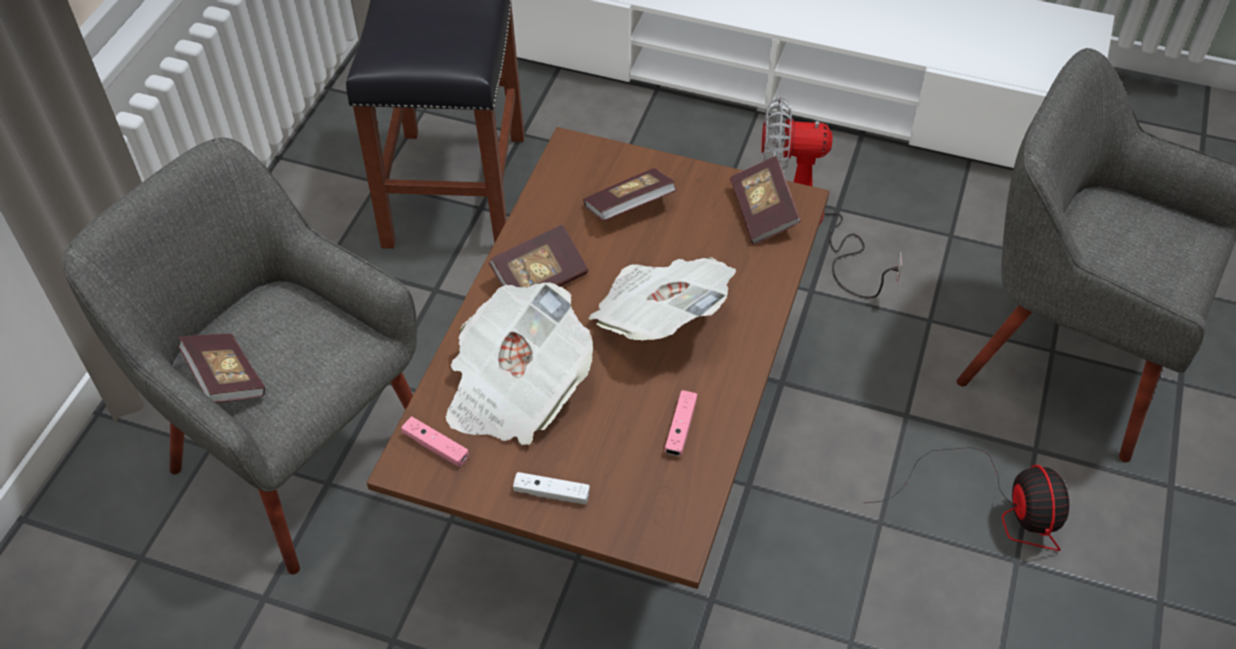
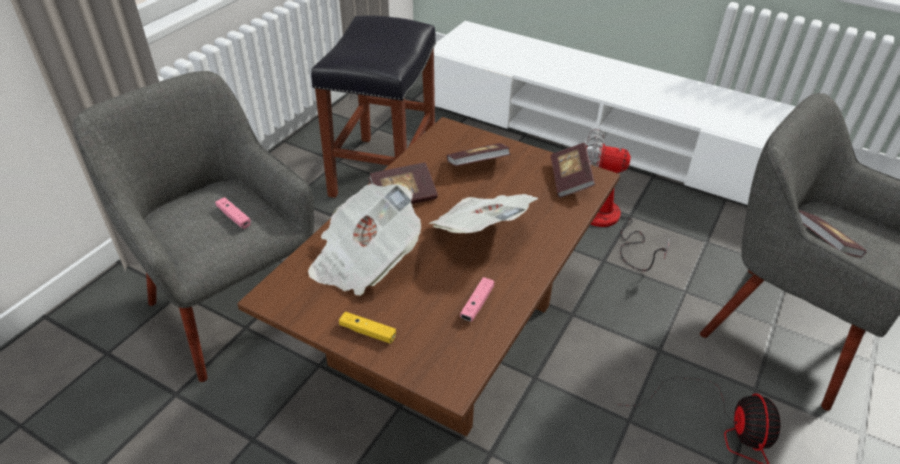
camera: 10 degrees right, 10 degrees down
(226, 379) = (175, 228): book -> book (823, 244)
(436, 446) = (295, 288): pink game controller -> pink game controller (234, 217)
(551, 493) = (367, 332): white game controller -> yellow game controller

